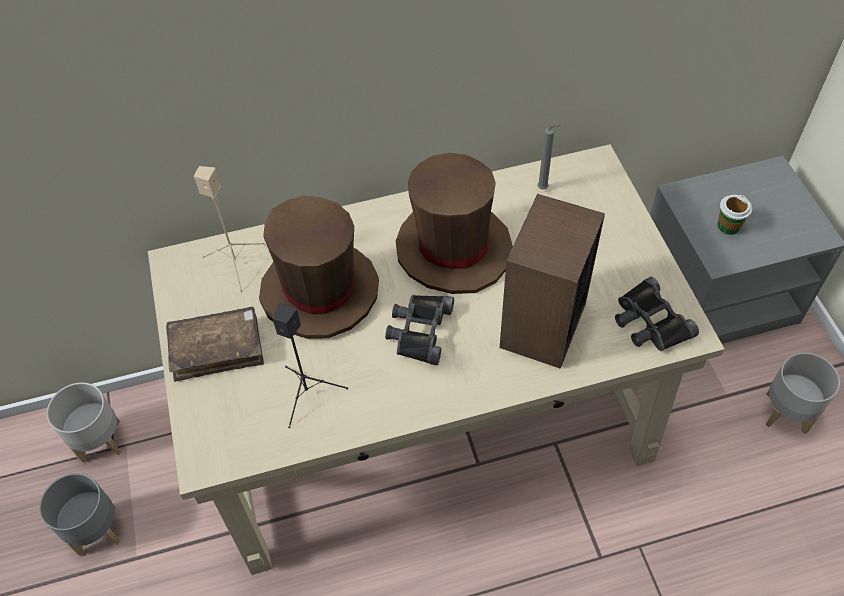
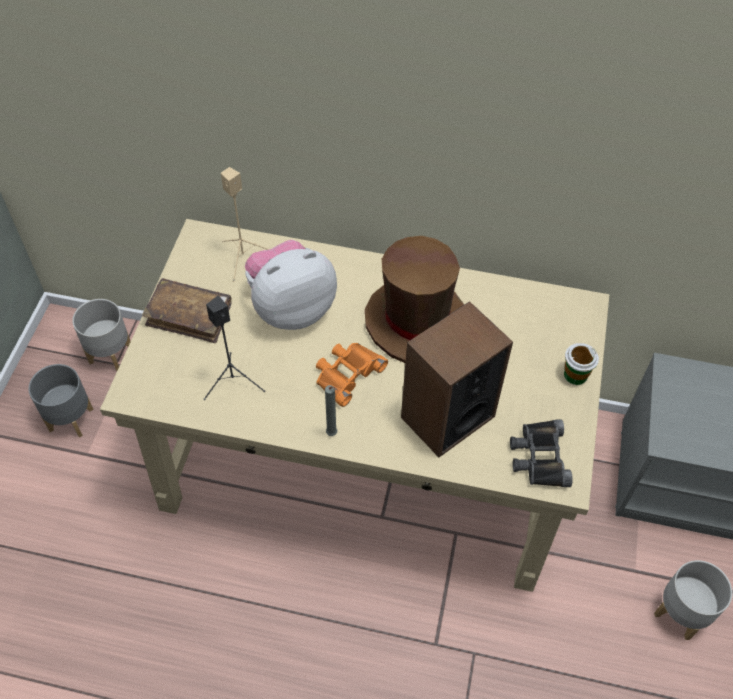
camera: 25 degrees right, 0 degrees up
(320, 292) = (291, 308): brown hat -> plush toy
(419, 330) = (347, 374): black binoculars -> orange binoculars
(544, 189) = (525, 307): grey candle -> grey candle (333, 434)
(728, 226) = (695, 416): cup -> cup (575, 375)

